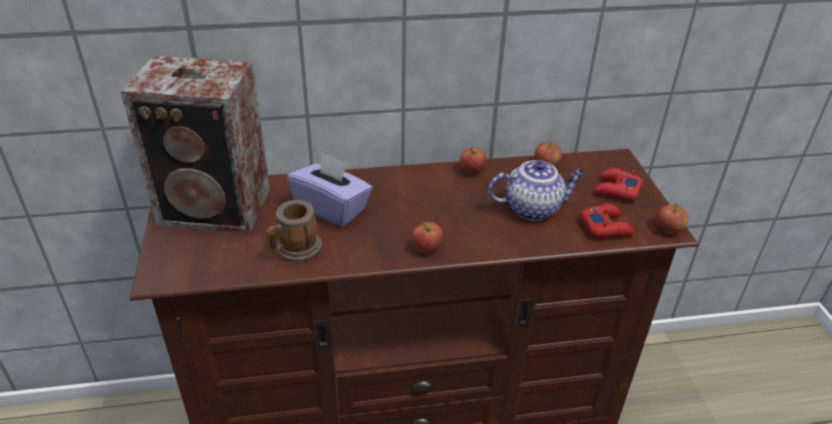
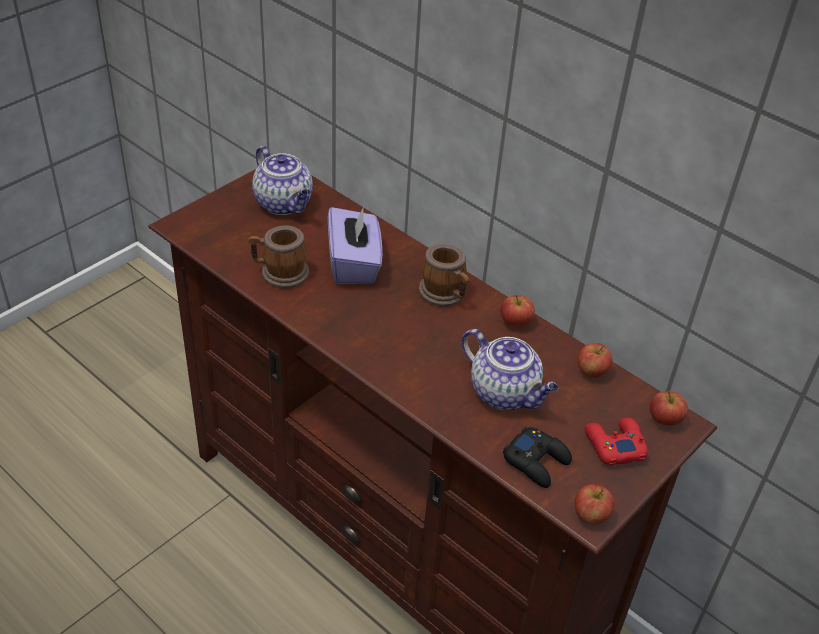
camera: 50 degrees right, 5 degrees up
(218, 208) = (284, 204): speaker -> teapot
(413, 185) = (445, 294): none -> mug
(427, 249) = (363, 349): apple -> apple (664, 420)
(606, 227) = (537, 461): red game controller -> black game controller

